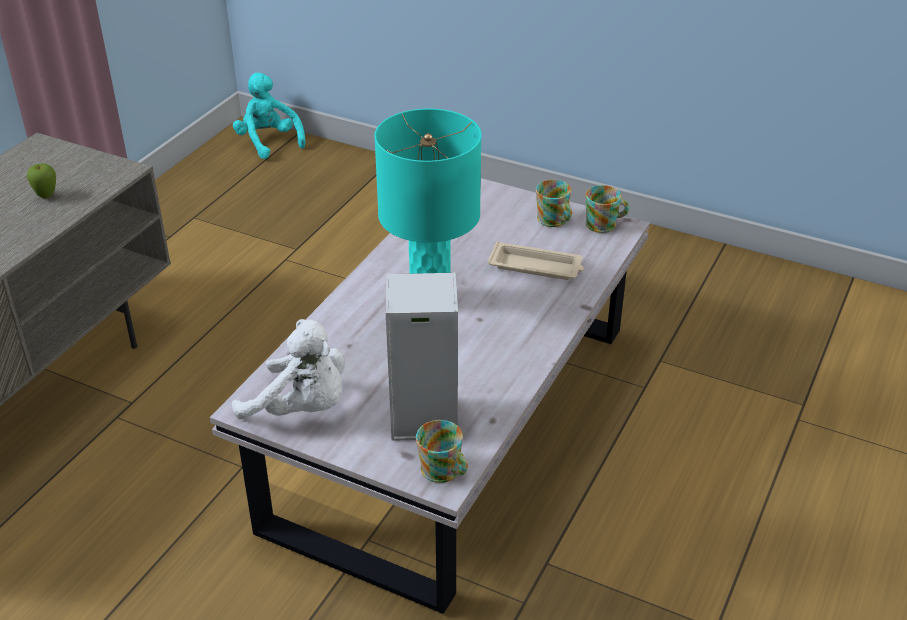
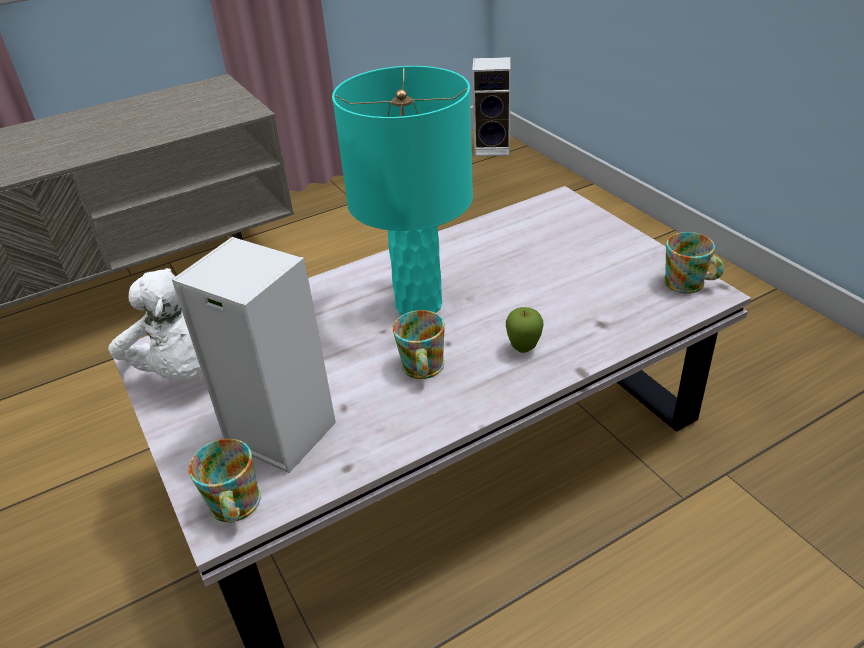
camera: 35 degrees right, 0 degrees up
(46, 196) = (173, 118): apple -> apple (523, 349)
(268, 142) = (494, 148): turquoise plush toy -> speaker
(537, 267) = (564, 307): beige tray -> none
(554, 221) = (630, 264): mug -> mug (422, 369)

